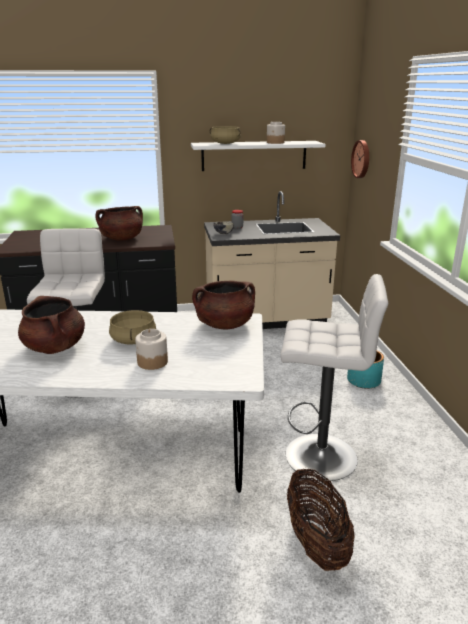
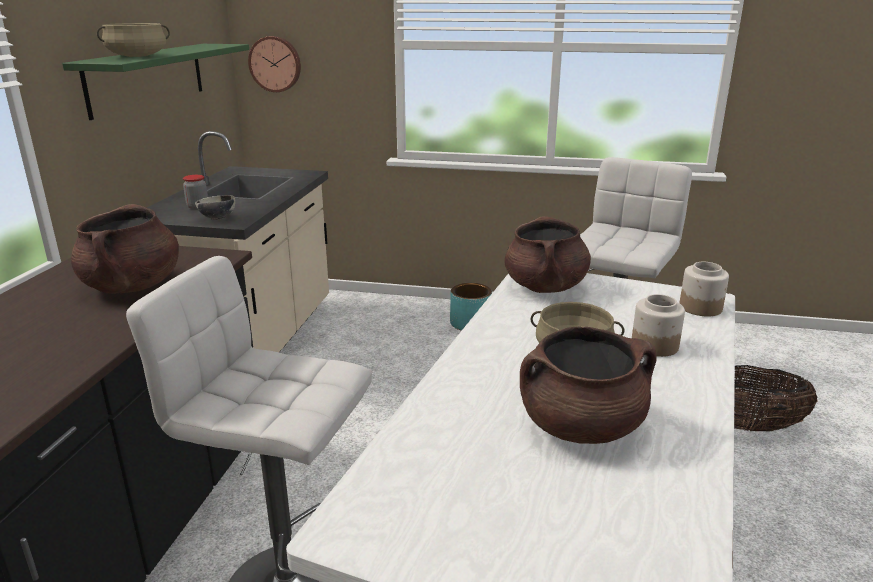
camera: 70 degrees left, 0 degrees up
(254, 155) = (147, 78): white shelf -> green shelf
(275, 142) = (189, 49): jar -> jar (701, 307)

